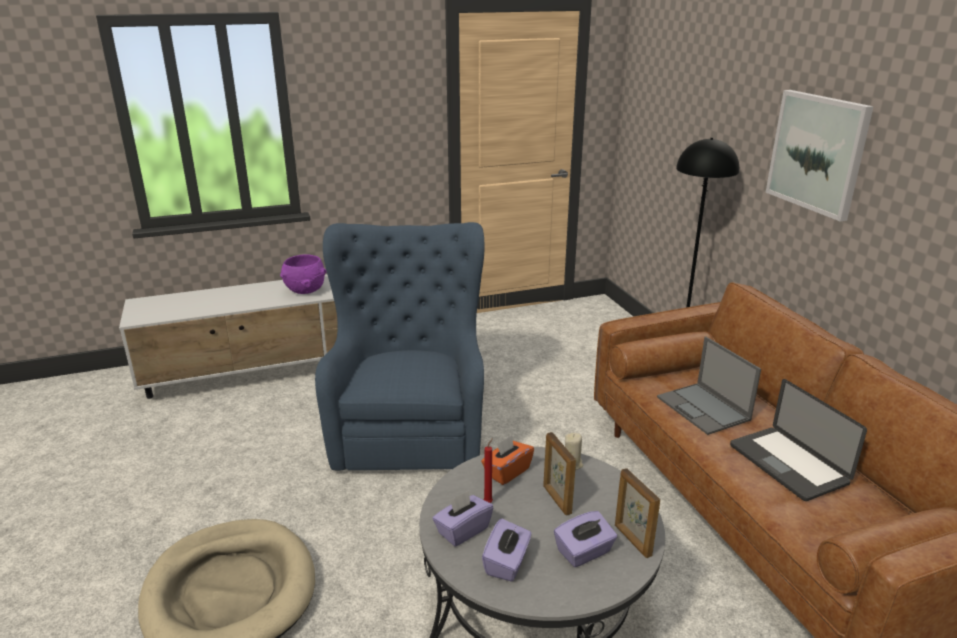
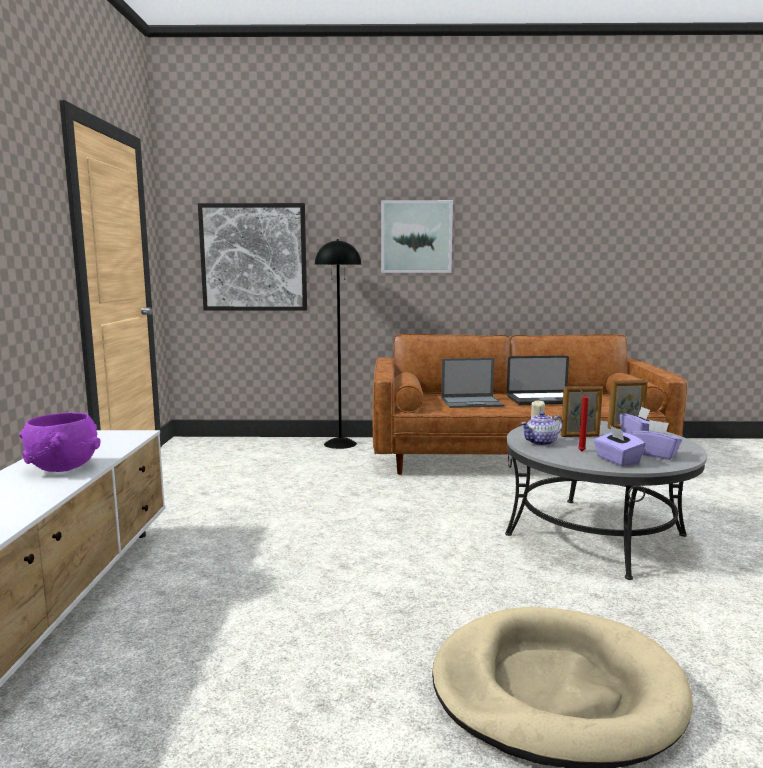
camera: 70 degrees left, 15 degrees down
(410, 425) = (302, 546): blue armchair -> none
(507, 472) = (541, 442): orange tissue box -> teapot
(673, 135) = (254, 257): none -> picture

